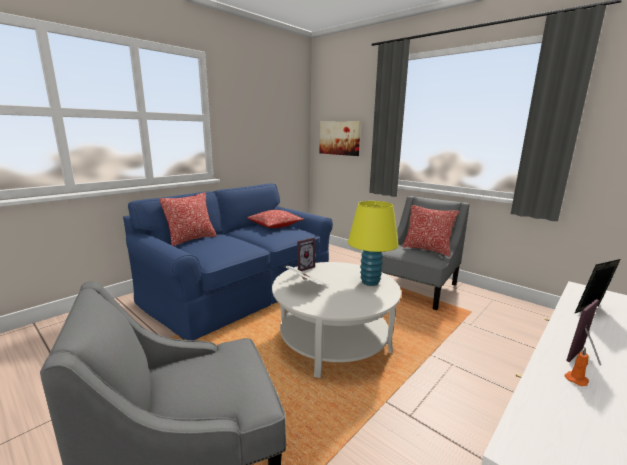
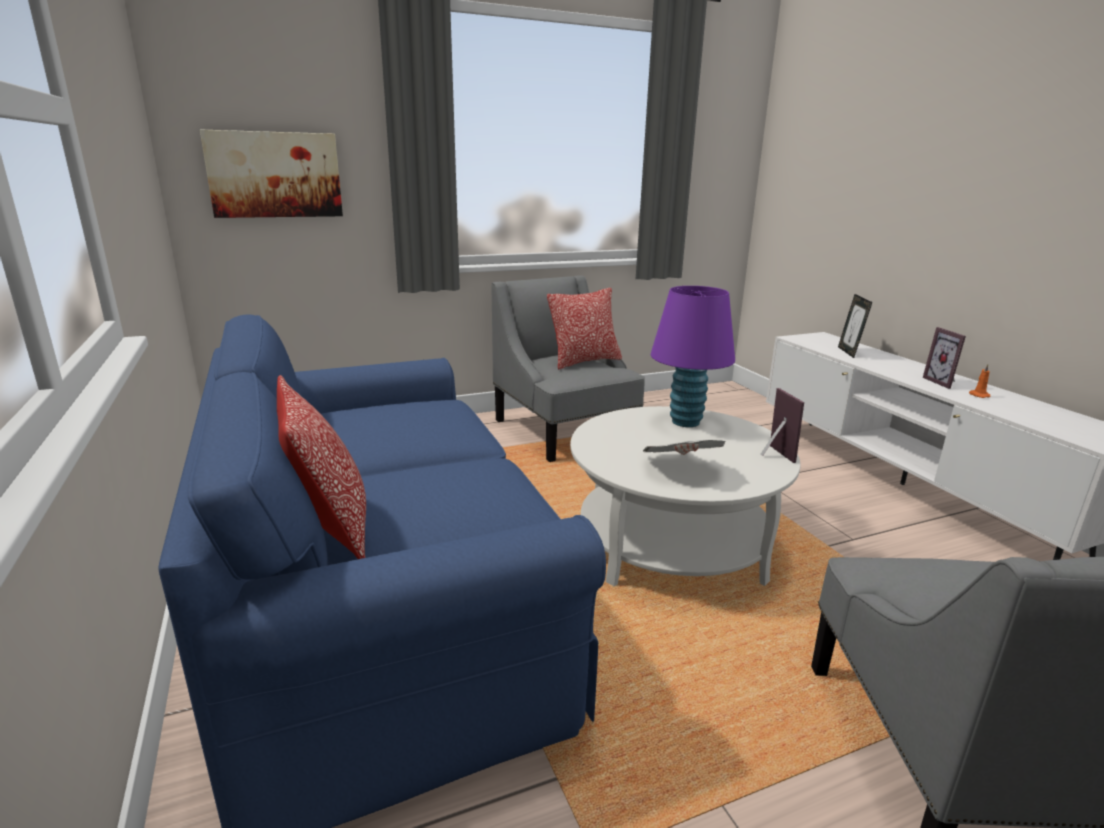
camera: 65 degrees left, 5 degrees up
(275, 225) = (359, 416): pillow -> none
(303, 267) = (590, 452): picture frame -> picture frame (772, 455)
(370, 282) = (686, 422): yellow table lamp -> purple table lamp

